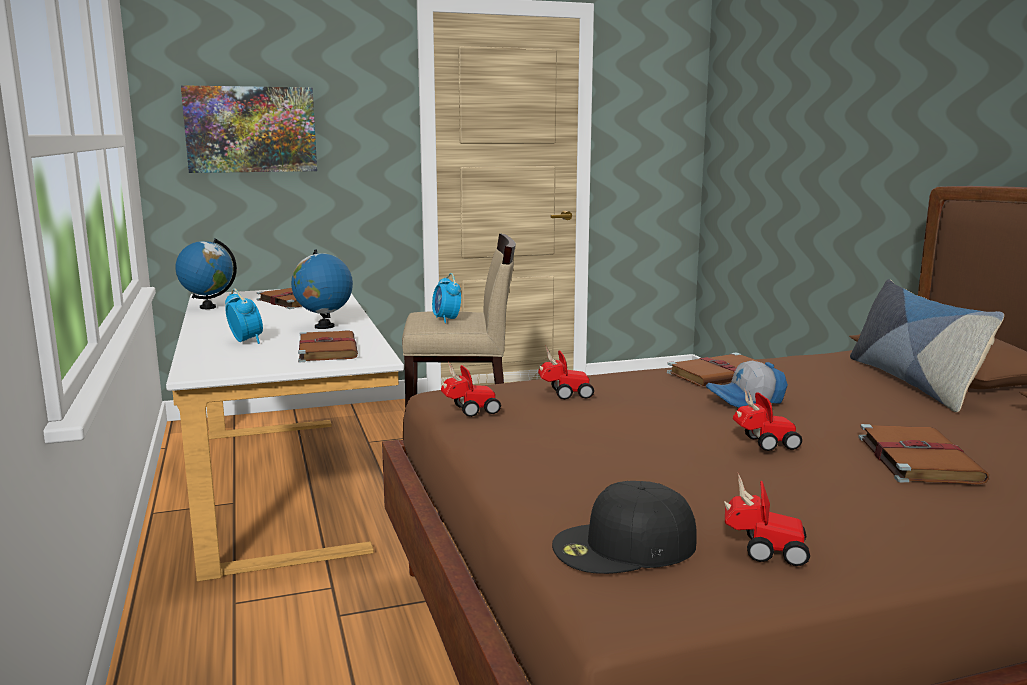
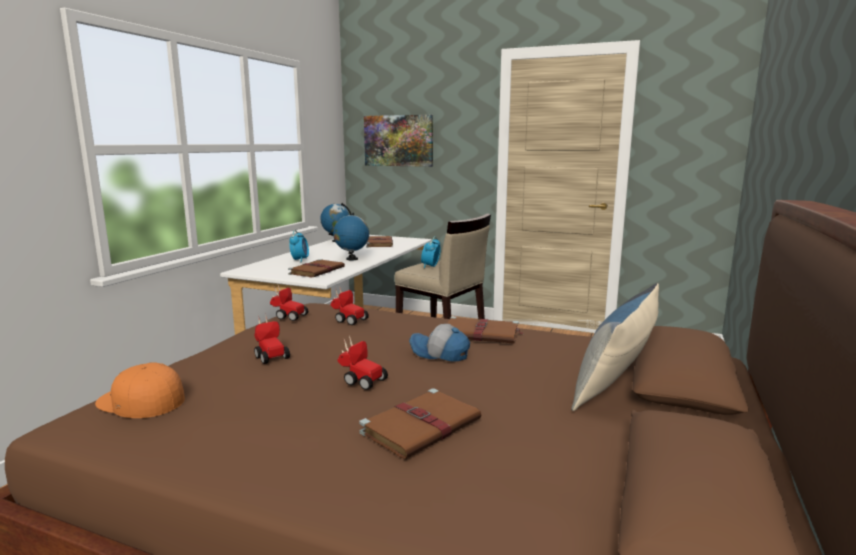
camera: 40 degrees right, 0 degrees up
(623, 546) = (140, 400): black cap -> orange cap
(763, 550) = (176, 431): toy car -> toy car (270, 356)

